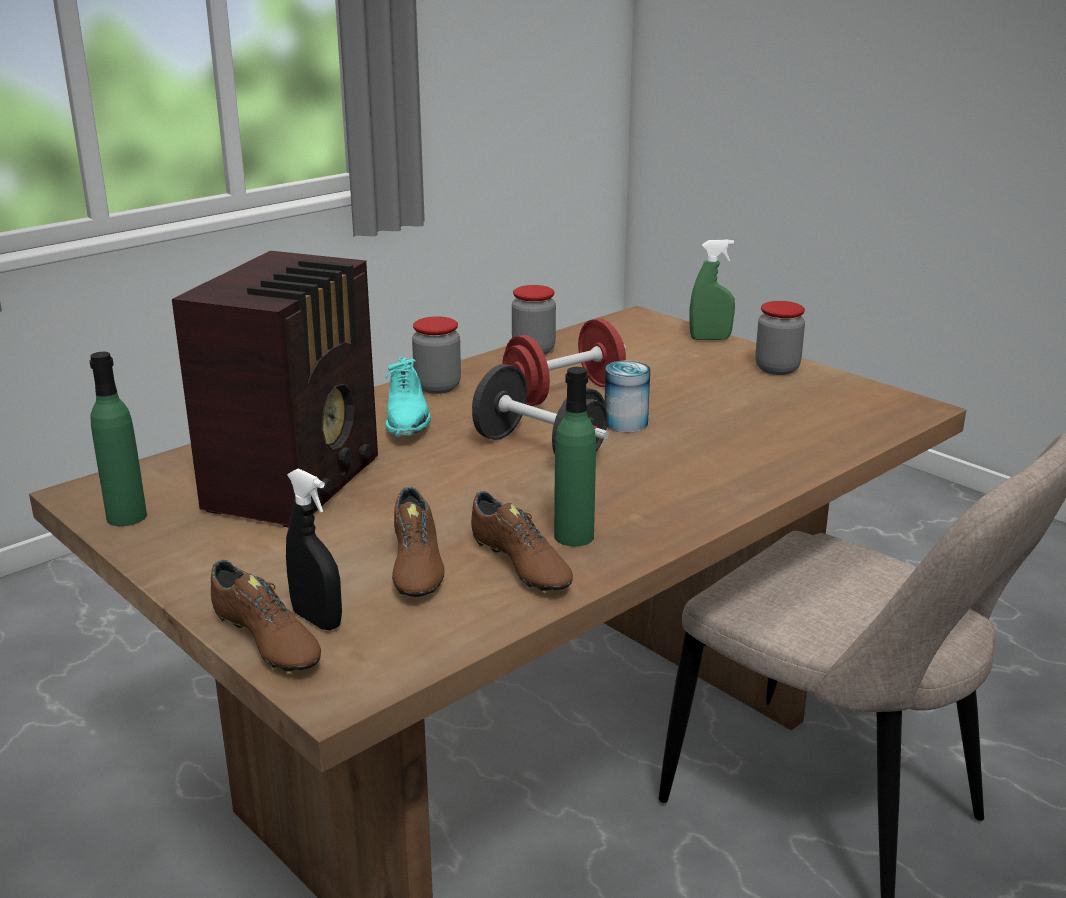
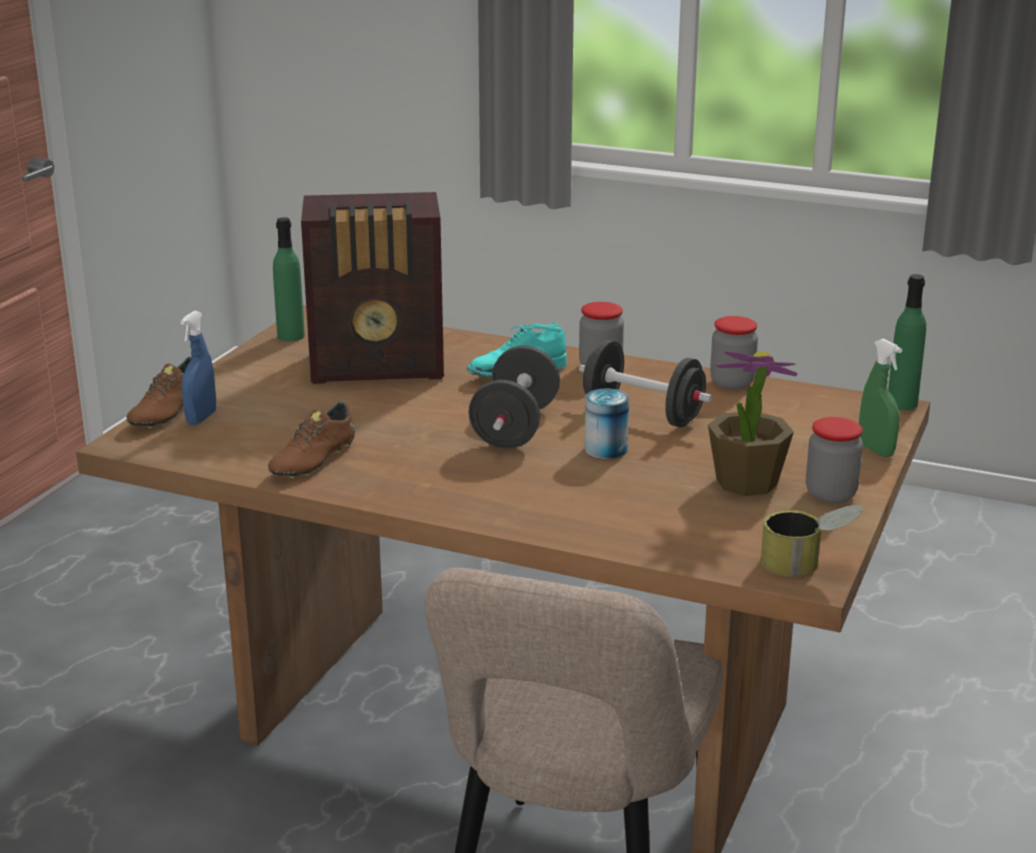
camera: 65 degrees right, 0 degrees up
(317, 620) = (201, 418): black spray bottle -> blue spray bottle
(415, 567) = (287, 429): brown shoe -> none
(564, 394) = (643, 414): red dumbbell -> black dumbbell
(574, 536) = (373, 469): green bottle -> green bottle (902, 404)
(735, 389) = (746, 482): none -> potted plant
(894, 403) = (807, 565): none -> can

